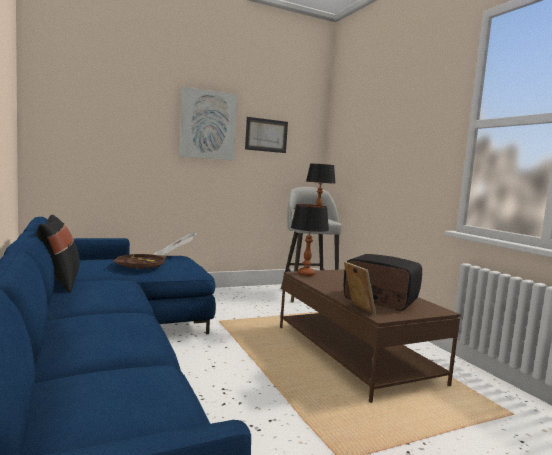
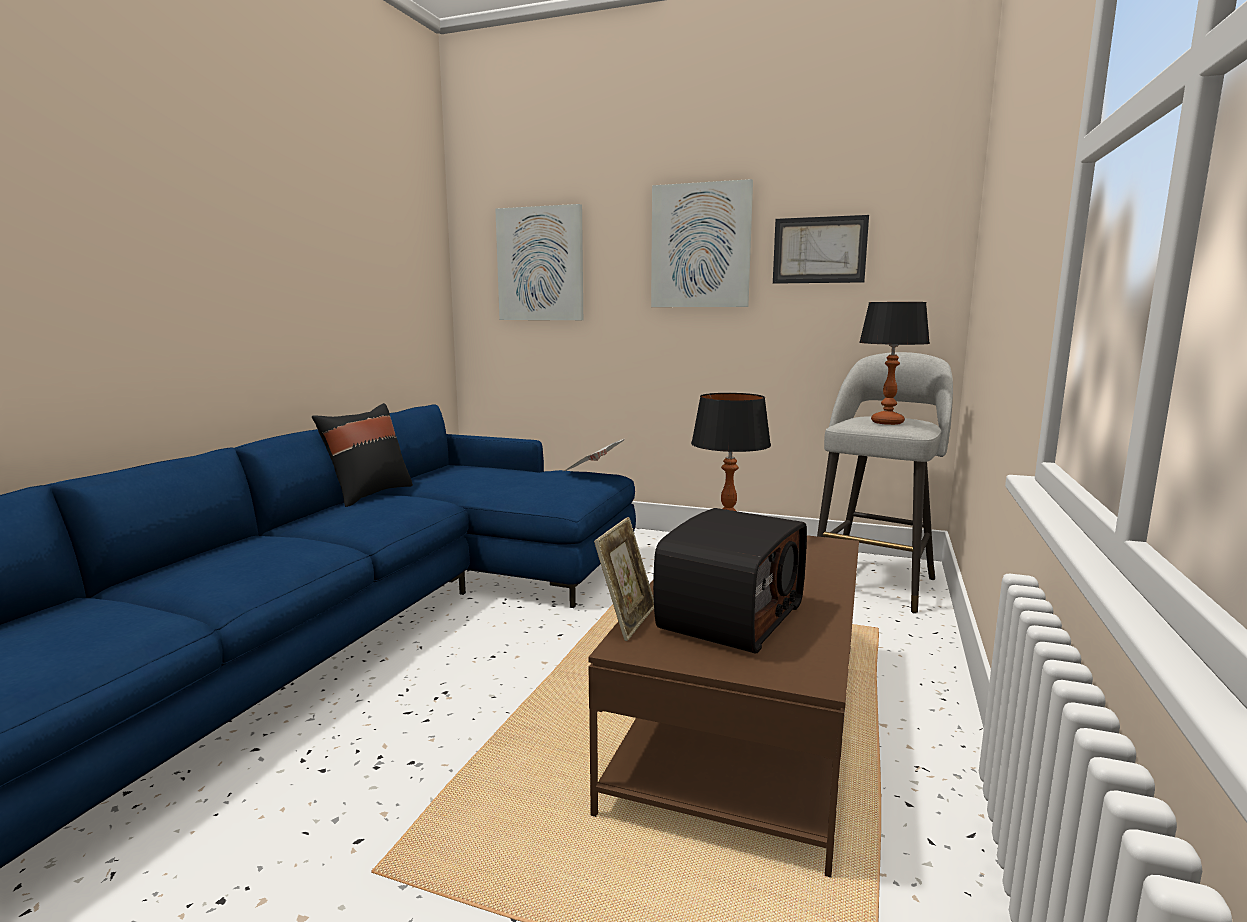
camera: 45 degrees right, 5 degrees up
(100, 121) = (540, 264): none -> picture
(140, 265) = (502, 482): brown tray -> none
(379, 300) = (729, 616): radio -> radio turned 45 degrees clockwise

